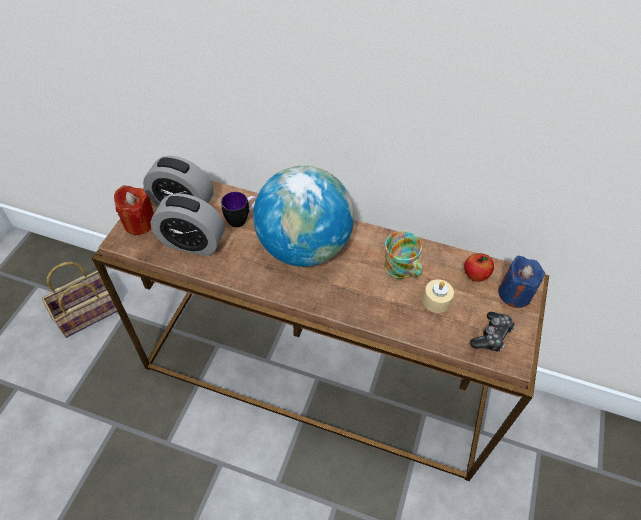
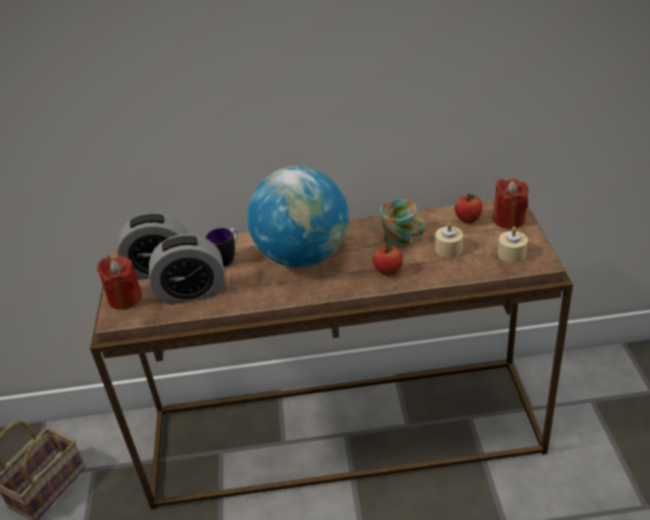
camera: 20 degrees left, 15 degrees down
(365, 301) = (388, 271): none -> apple
(491, 336) = (512, 253): game controller -> beige candle
(514, 294) = (509, 219): blue candle -> red candle

